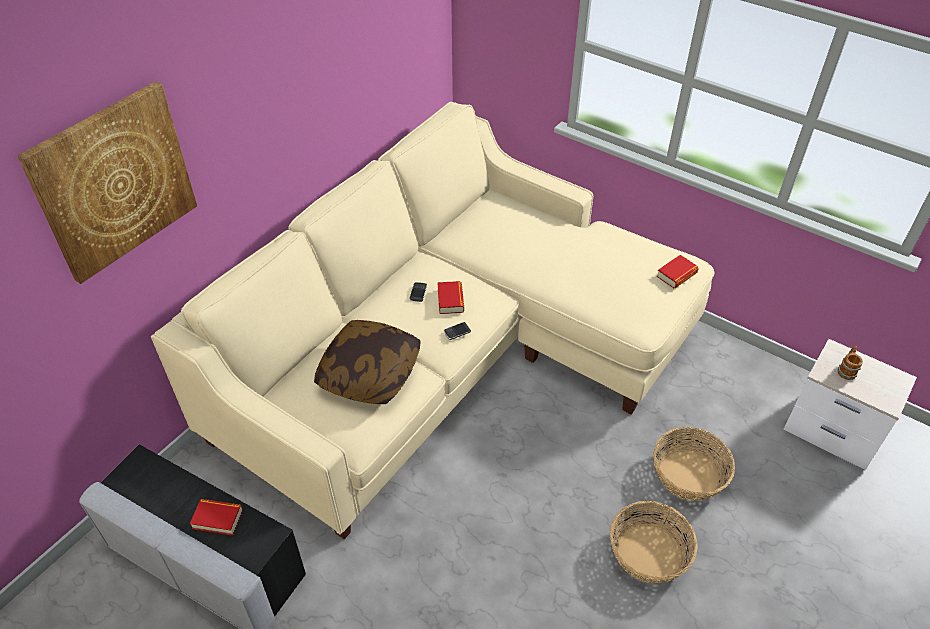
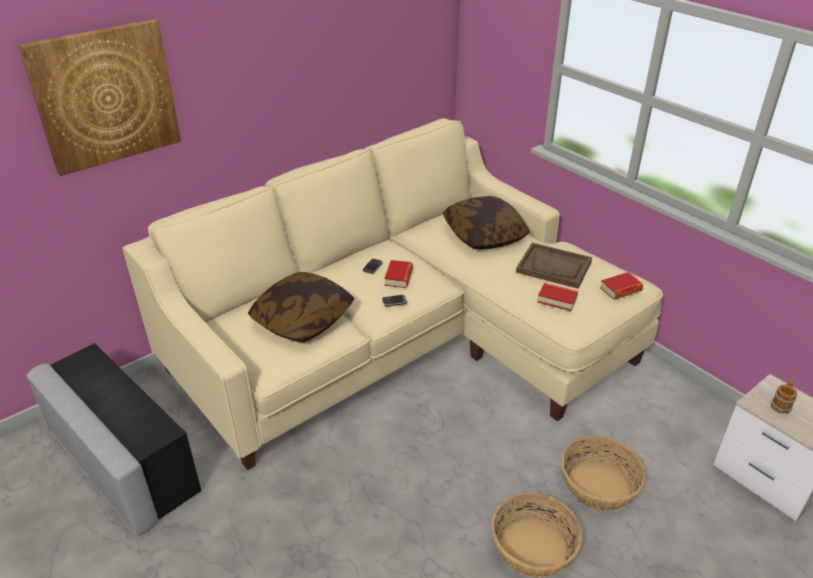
camera: 15 degrees right, 10 degrees down
(218, 519) = (128, 411): book -> book (557, 300)
(521, 231) = (484, 235): none -> pillow
(605, 260) = (554, 267): none -> brown tray

